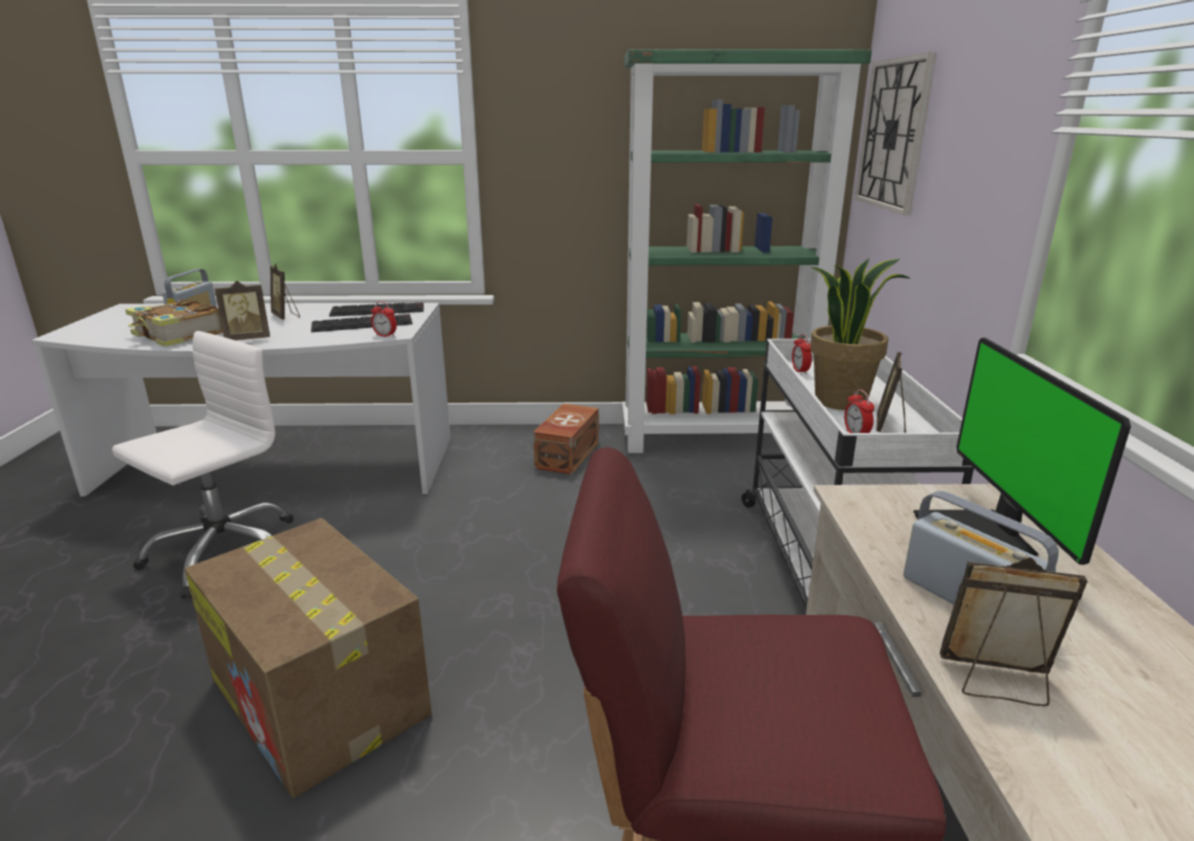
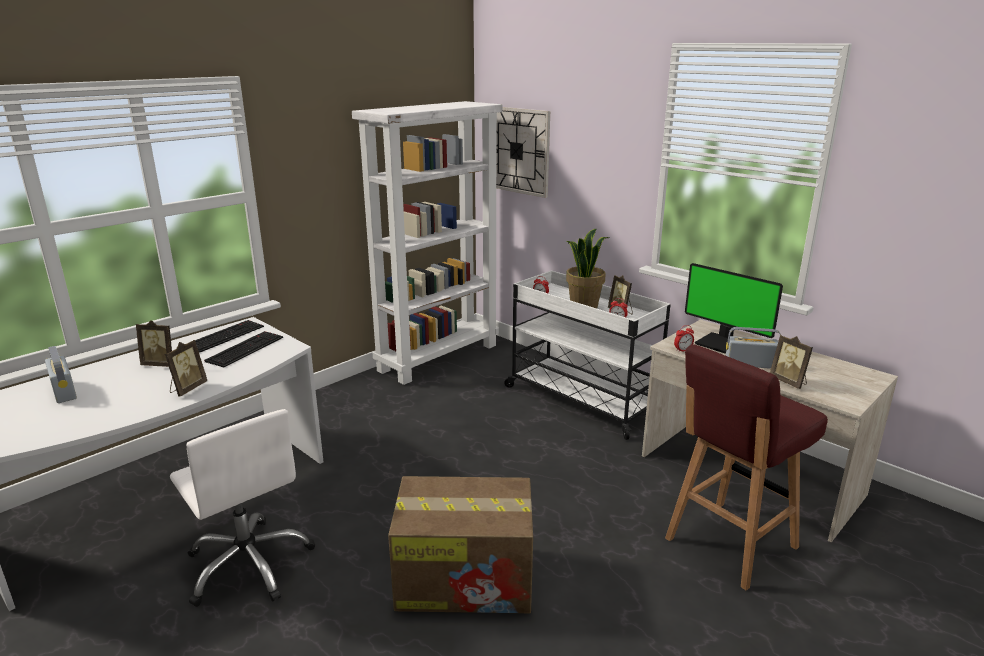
camera: 45 degrees left, 0 degrees up
(178, 335) = (111, 408): book -> none
(223, 552) = (249, 564): white office chair -> white office chair turned 150 degrees clockwise
(385, 336) = (288, 351): alarm clock -> alarm clock (682, 350)
(566, 455) = (369, 401): brown storage box -> none
(716, 439) = (438, 357): green bookcase -> white bookcase
(997, 682) = (789, 382): picture frame -> picture frame turned 90 degrees counterclockwise

